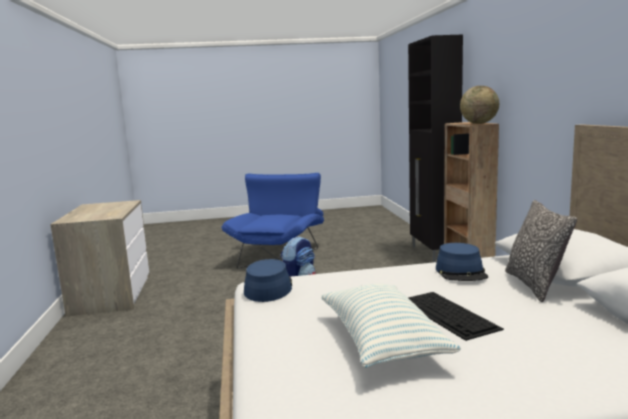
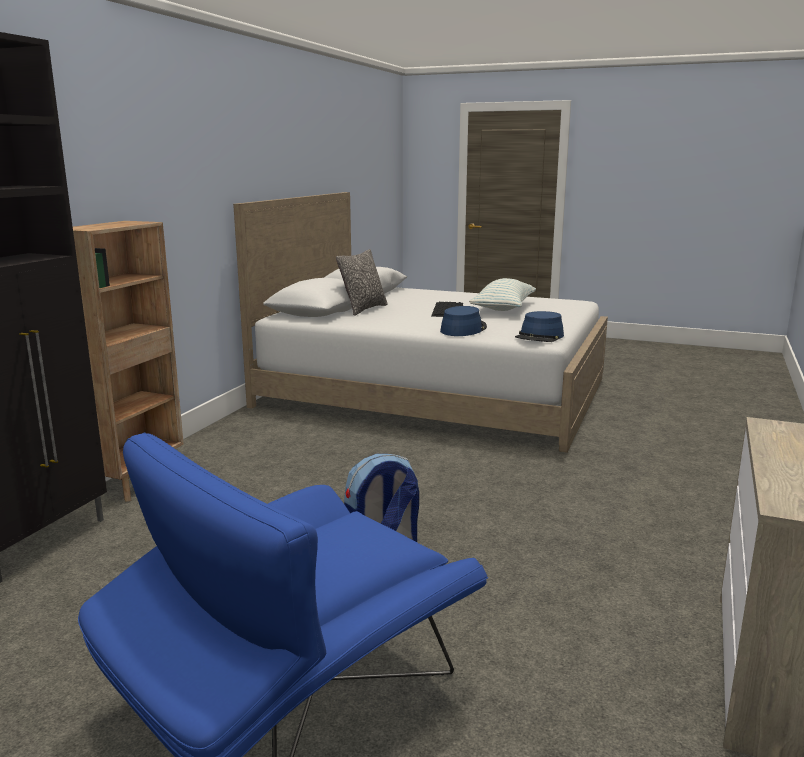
camera: 150 degrees left, 5 degrees up
(461, 272) = (382, 320): blue hat -> blue hat (463, 329)
(479, 123) = (125, 222): globe -> none

